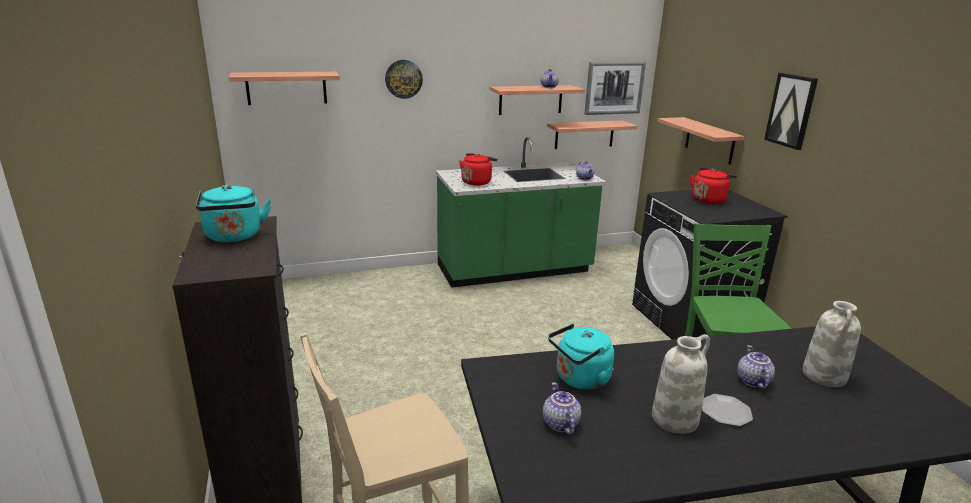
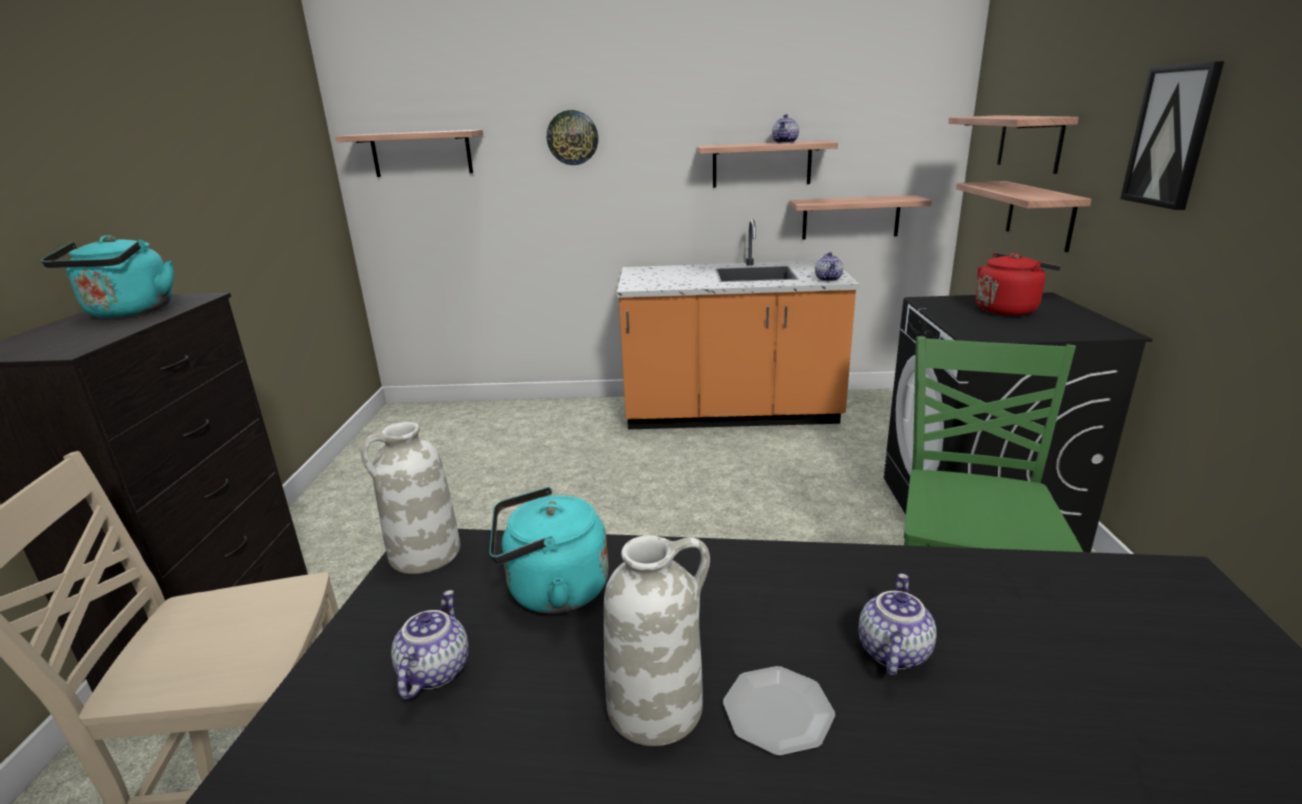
camera: 20 degrees right, 0 degrees up
(477, 182) = (662, 281): red kettle -> none
(514, 270) = (730, 413): green counter -> orange counter
(614, 88) = (900, 143): picture -> none
(700, 97) = (1029, 142): none -> shelf
(824, 376) = (1079, 670): white vase -> white vase (424, 554)

